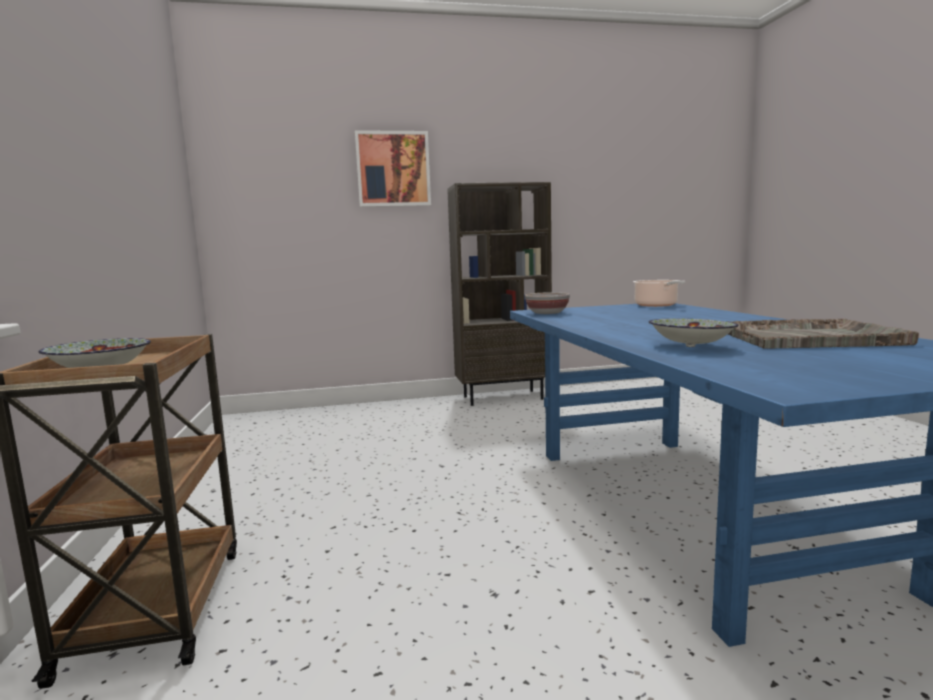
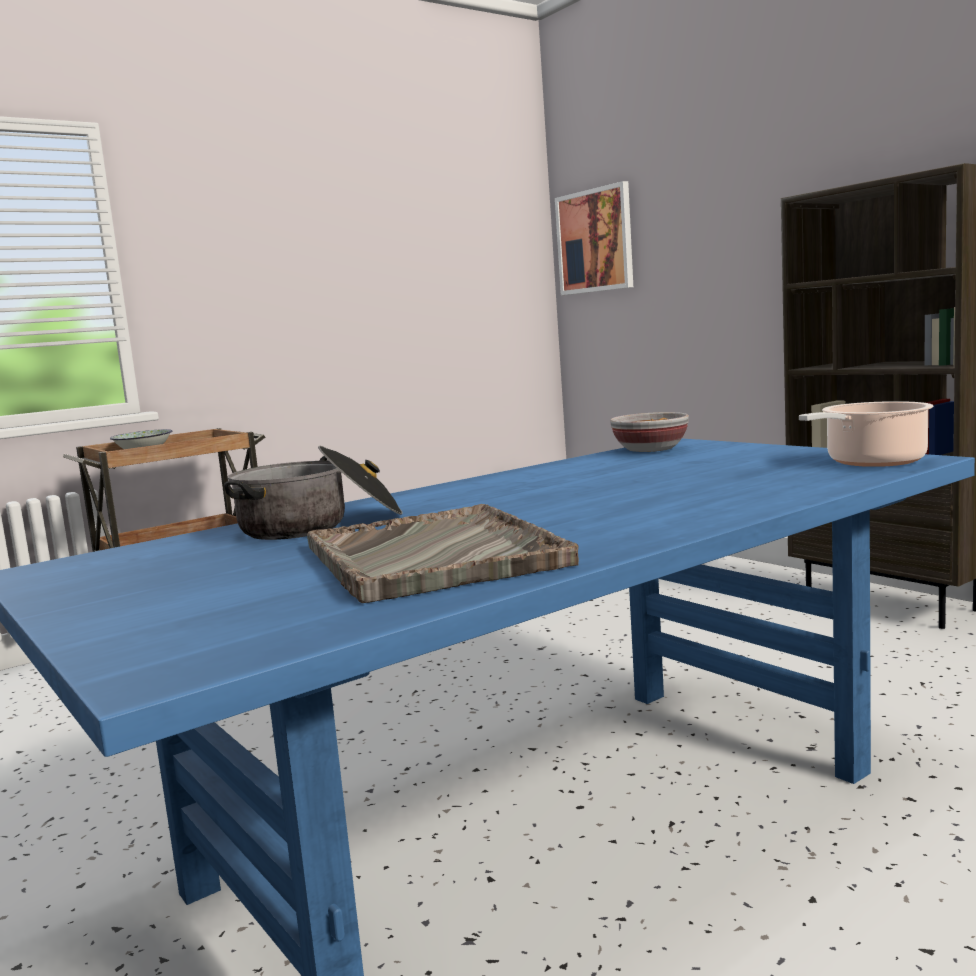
camera: 65 degrees right, 0 degrees up
(393, 169) = (757, 179): picture -> picture (595, 241)
(690, 346) = (319, 525): bowl -> cooking pot

